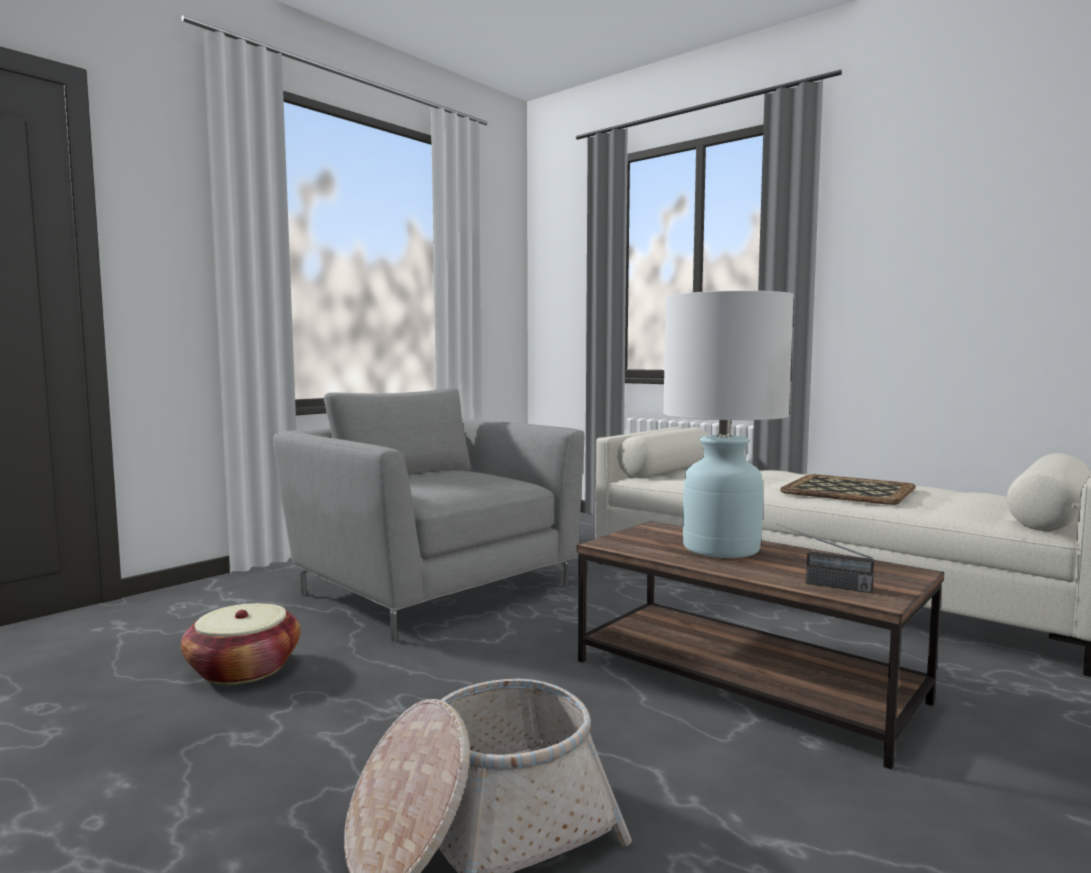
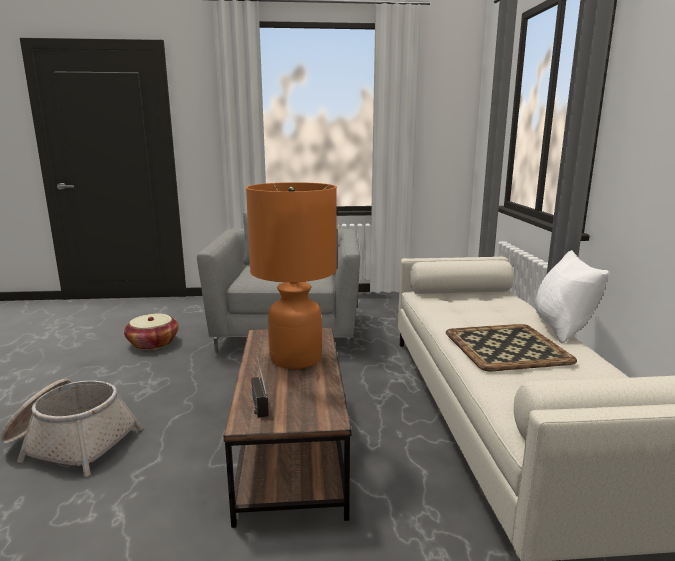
camera: 45 degrees right, 10 degrees up
(720, 549) = (295, 358): white table lamp -> orange table lamp
(825, 474) = (561, 328): none -> white pillow

